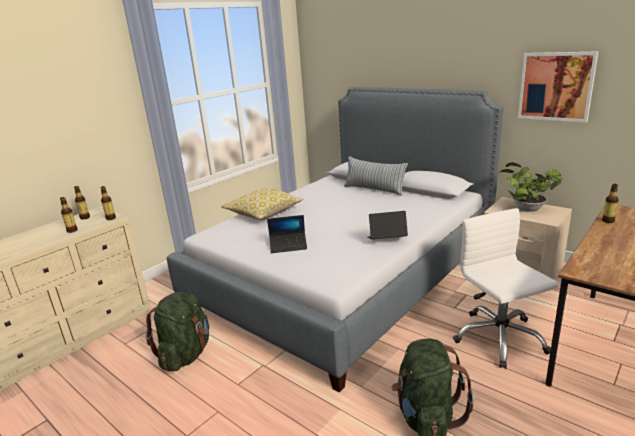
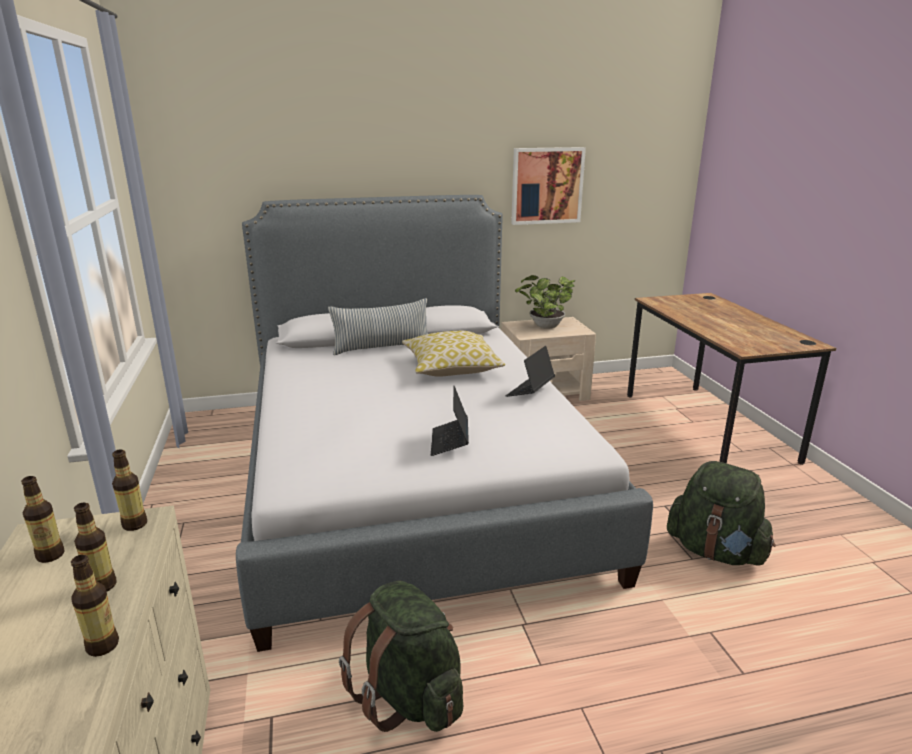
camera: 55 degrees left, 0 degrees up
(263, 213) = (305, 422): pillow -> pillow (451, 368)
(288, 246) = (450, 442): laptop -> laptop turned 150 degrees clockwise
(499, 338) = (639, 460): white office chair -> none
(608, 221) = (669, 310): bottle -> bottle (103, 646)

